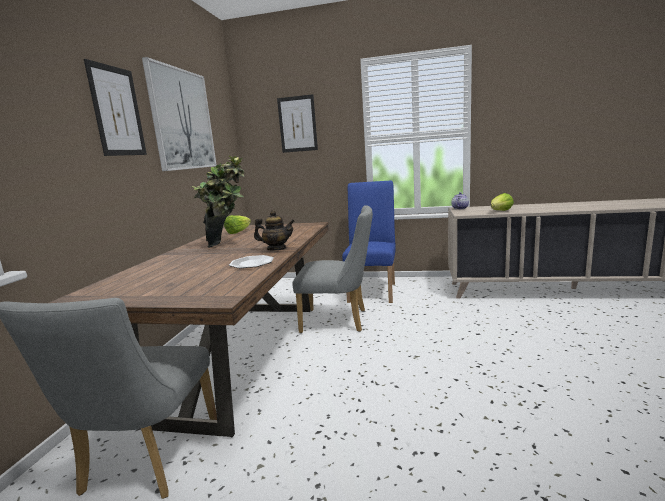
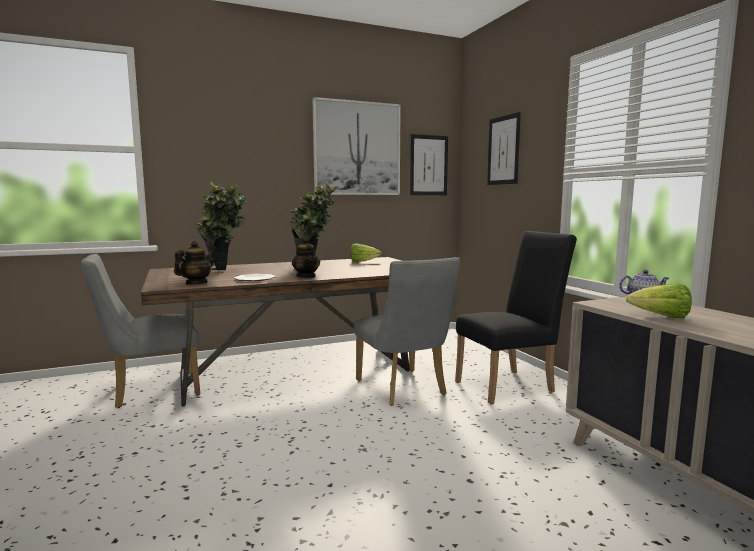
camera: 55 degrees right, 5 degrees down
(117, 111) = (271, 144): picture -> picture (428, 165)
(178, 272) = (223, 272): none -> potted plant
(229, 284) = (196, 283): none -> teapot
(373, 290) = (510, 385): blue chair -> black chair

